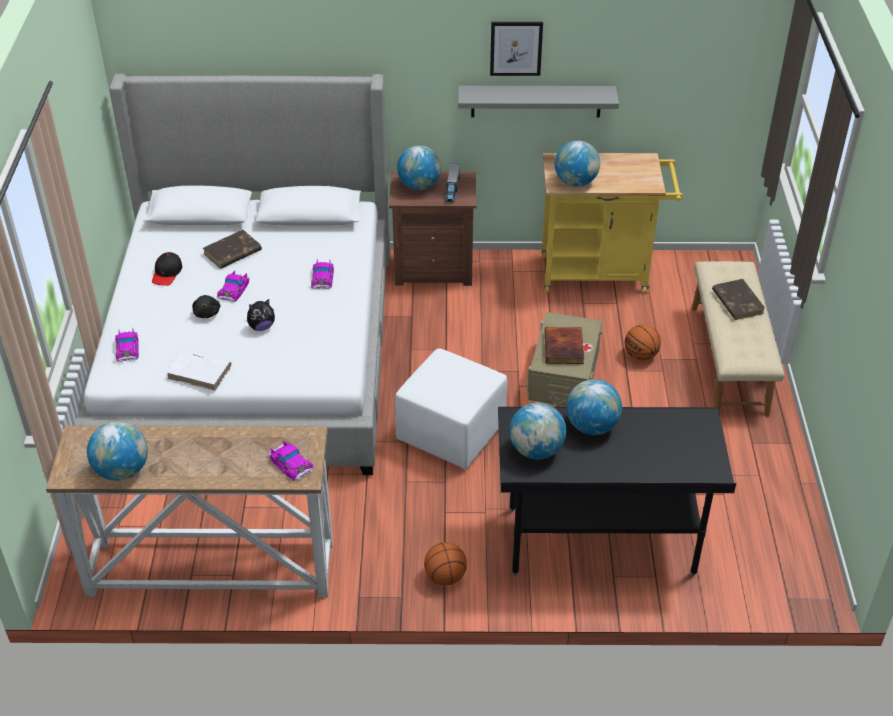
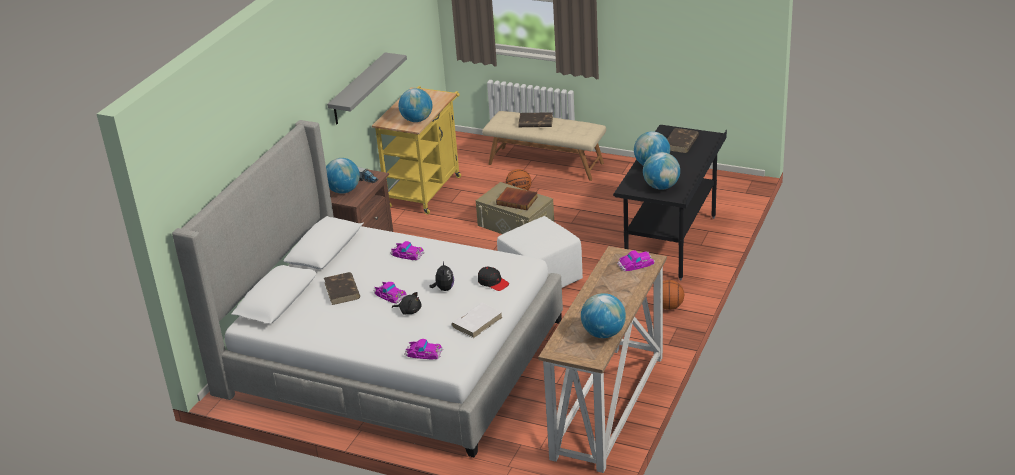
camera: 65 degrees left, 10 degrees down
(167, 273) = (343, 325): black cap -> black cap (493, 282)
(516, 48) = (344, 55): picture -> none
(674, 442) = (681, 143): none -> brown book

